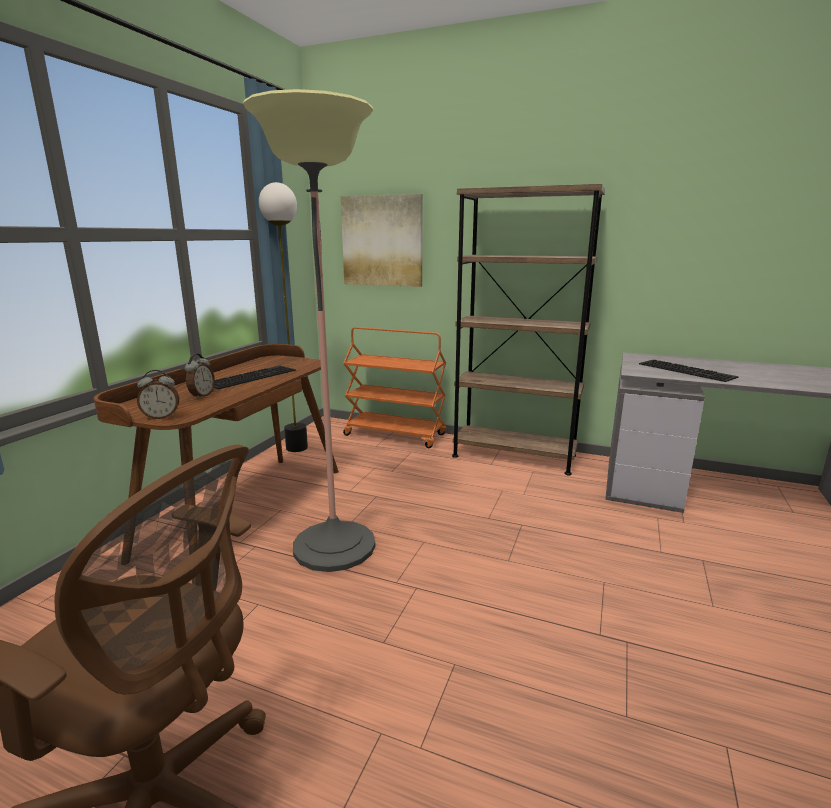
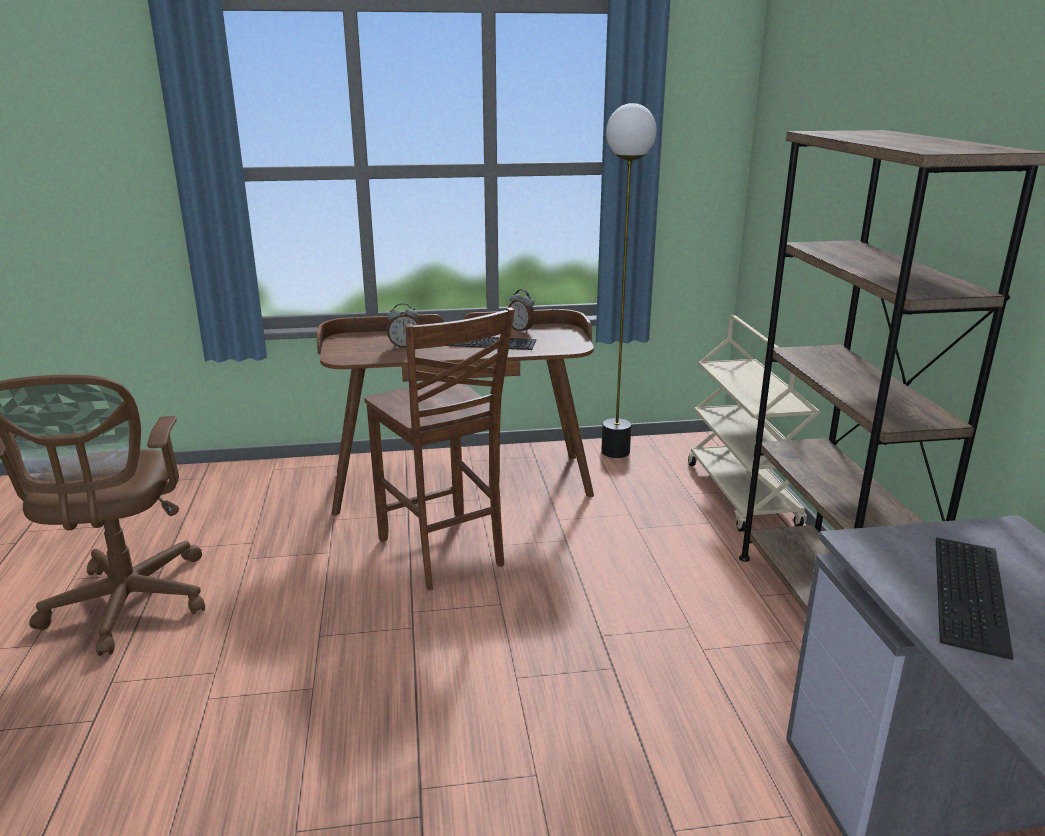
camera: 60 degrees right, 5 degrees up
(161, 417) = (337, 354): alarm clock -> alarm clock (521, 330)
(334, 546) = (443, 553): floor lamp -> brown chair
(382, 241) = (799, 191): picture -> none
(396, 435) = (742, 494): orange cart -> beige cart

